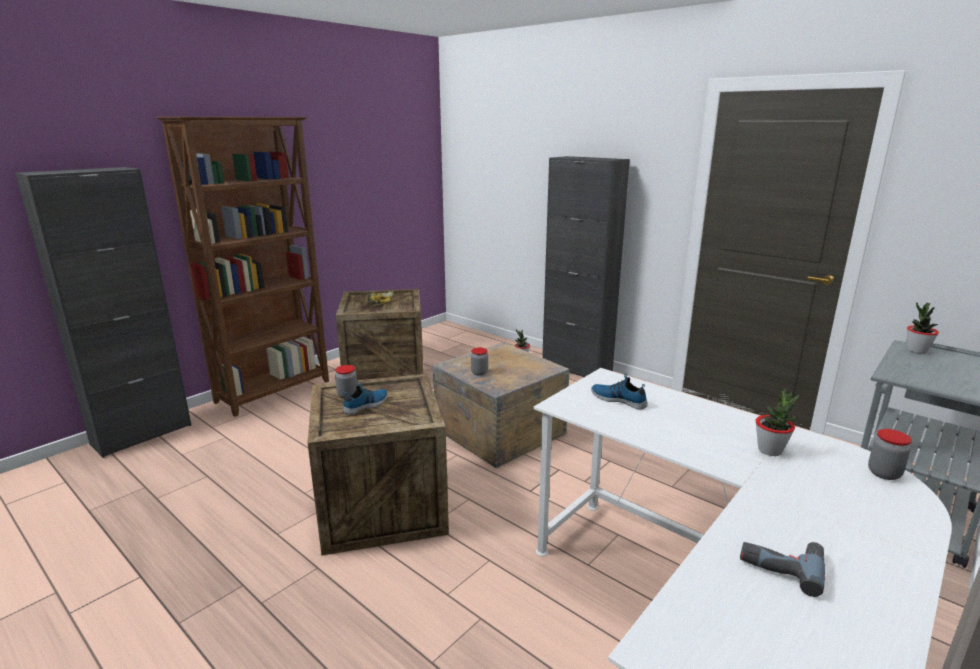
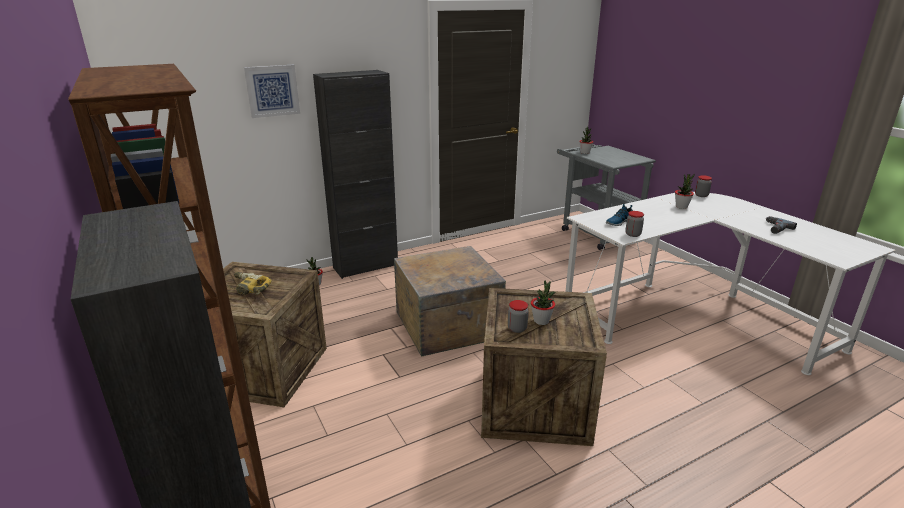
camera: 70 degrees left, 5 degrees up
(366, 405) = (541, 321): shoe -> potted plant
(479, 373) = (454, 279): jar -> jar (633, 234)
(537, 168) = (272, 91): none -> picture

